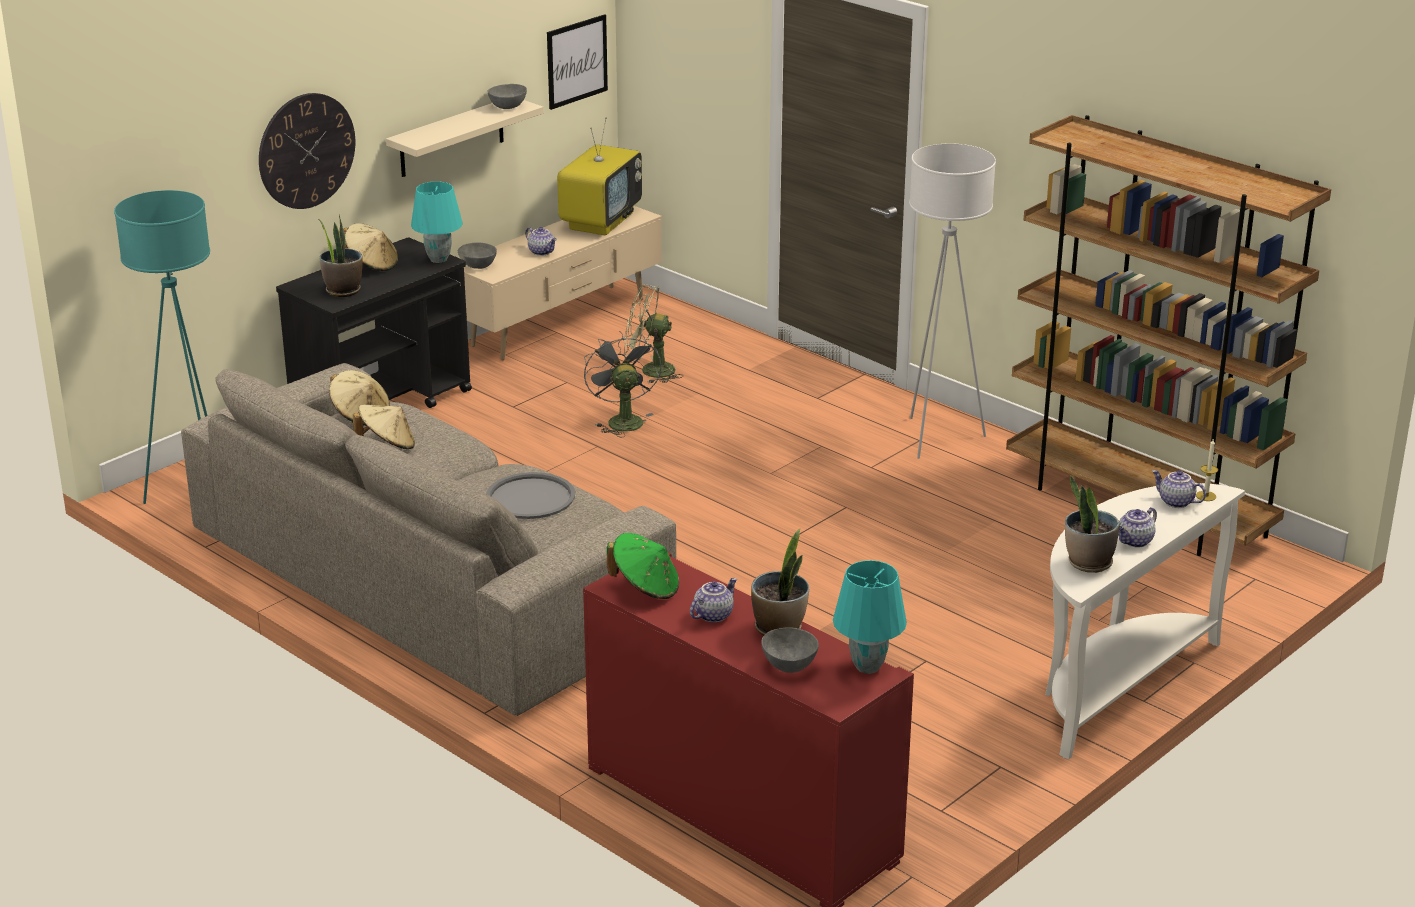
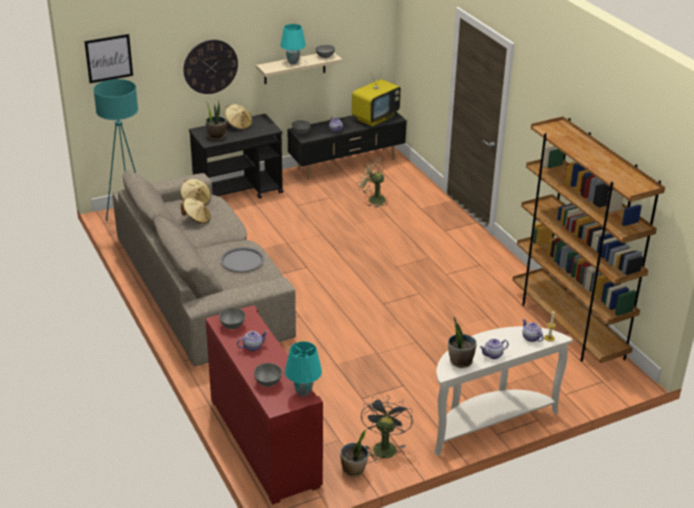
camera: 20 degrees right, 5 degrees up
(439, 259) = (270, 128): turquoise table lamp -> turquoise table lamp (293, 62)
(560, 323) = (347, 165): beige tv stand -> black tv stand
(576, 61) = (372, 37): picture -> picture (109, 58)
(622, 420) = (342, 223): grey fan -> grey fan (384, 446)
(645, 587) = (232, 325): green hat -> grey bowl
(779, 629) = (277, 361): potted plant -> potted plant (354, 470)
(937, 438) = (490, 265): white floor lamp -> none

